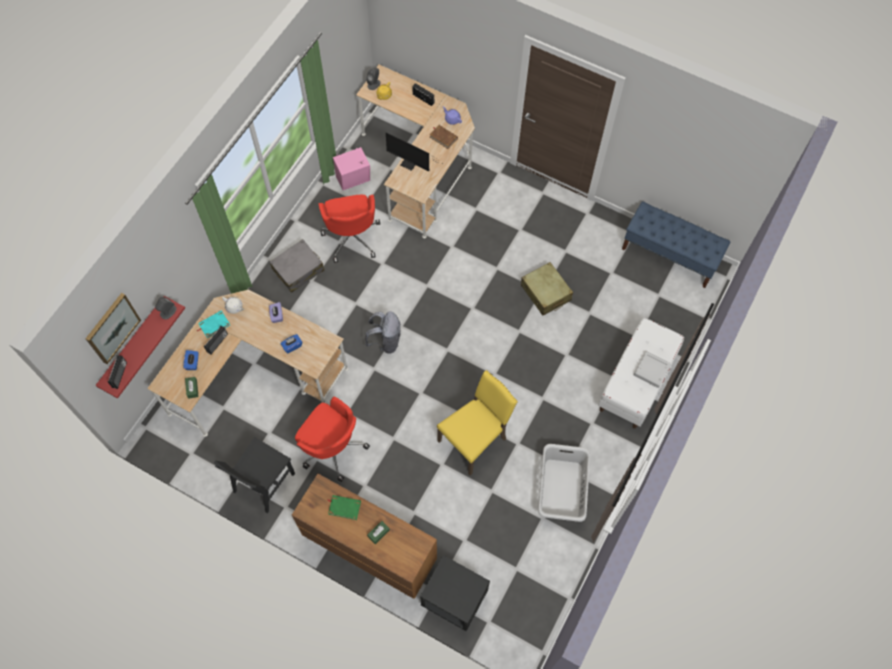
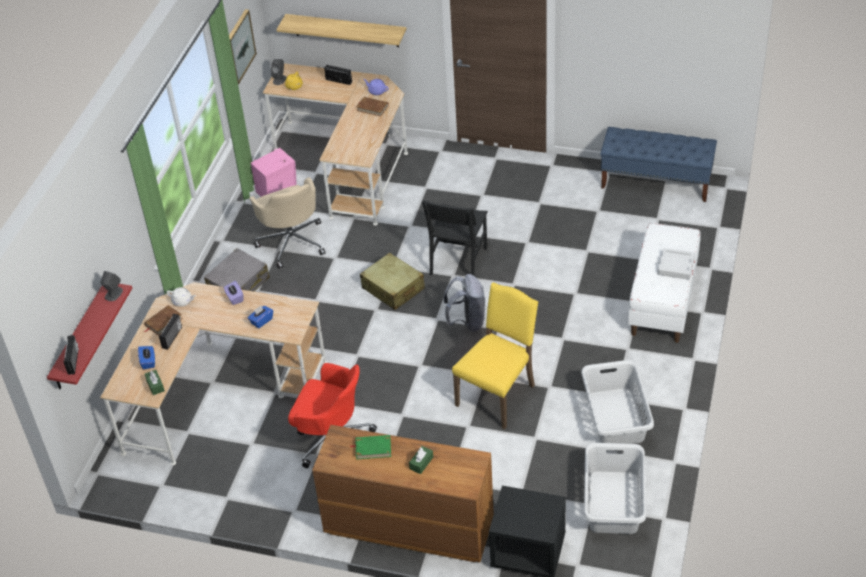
camera: 10 degrees left, 20 degrees down
(112, 328) = (60, 299): picture -> picture (239, 46)
(214, 325) = (163, 322): turquoise book -> brown book
(264, 482) = (259, 493): black chair -> black chair (458, 261)
(352, 237) = (292, 242): red office chair -> beige office chair
(385, 341) = (362, 327): grey backpack -> grey backpack (467, 322)
(411, 164) = (344, 137): monitor -> none
(436, 60) = (346, 30): none -> shelf
(534, 571) = (613, 503): none -> grey laundry basket
(545, 293) = (531, 244): beige suitcase -> beige suitcase (393, 289)

